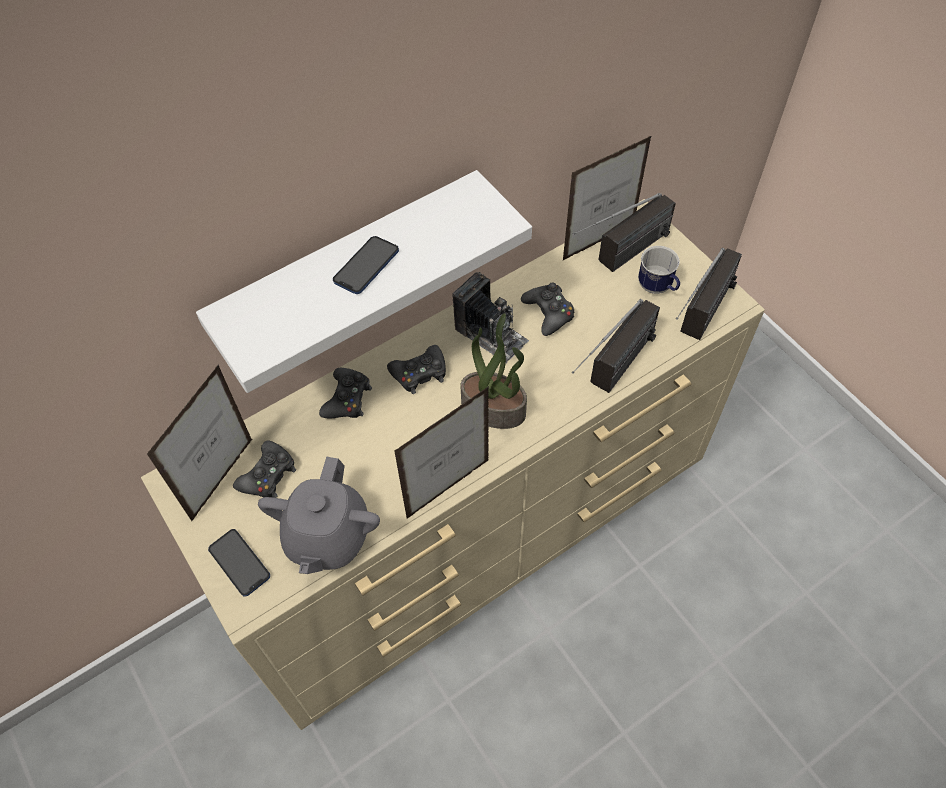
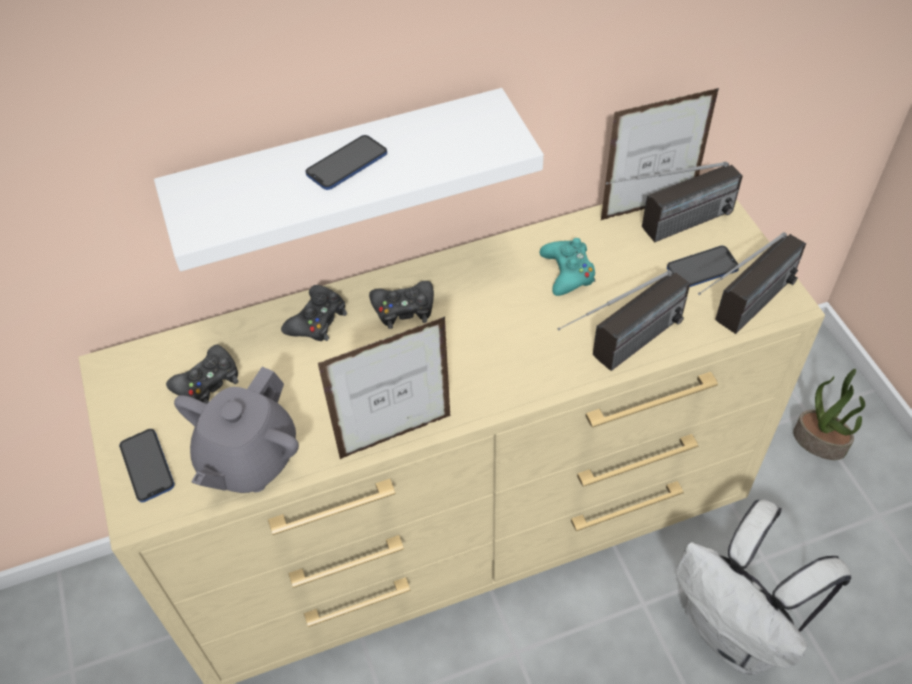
camera: 15 degrees right, 5 degrees down
(222, 479) = (160, 376): picture frame -> none
(490, 334) = (495, 282): camera -> none
(494, 408) = (475, 361): potted plant -> potted plant (820, 441)
(549, 313) = (568, 272): black game controller -> turquoise game controller
(658, 288) = (702, 269): mug -> phone
(717, 570) = (736, 631): none -> white backpack

